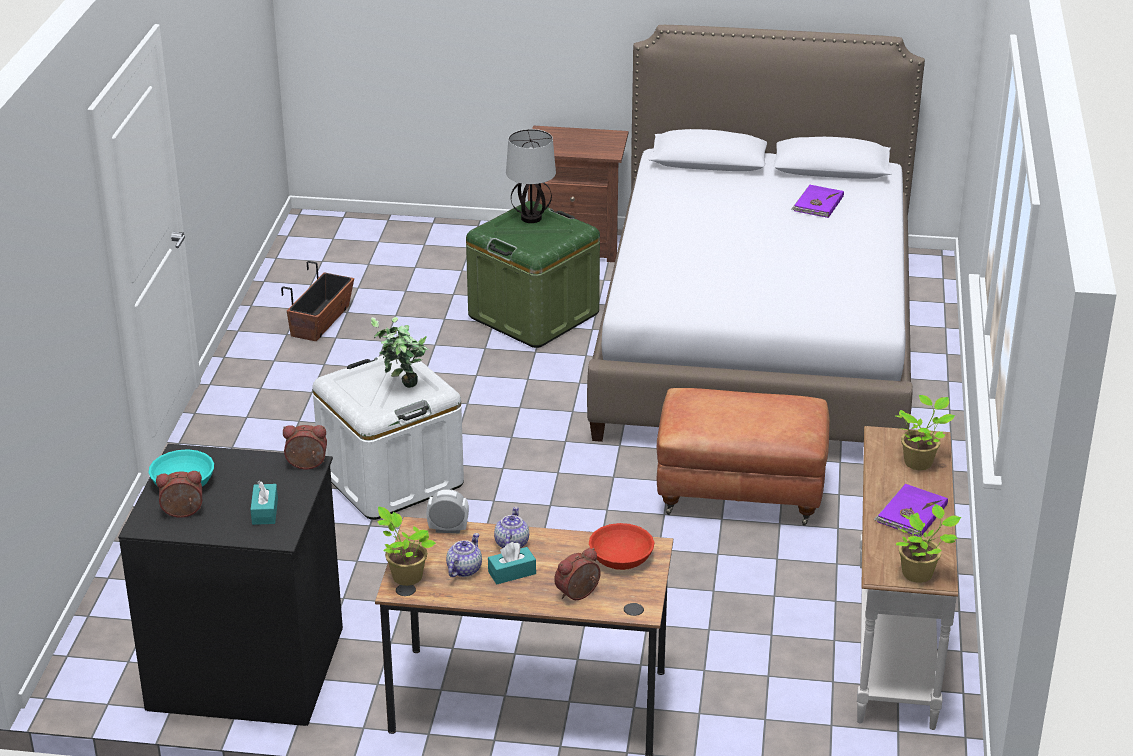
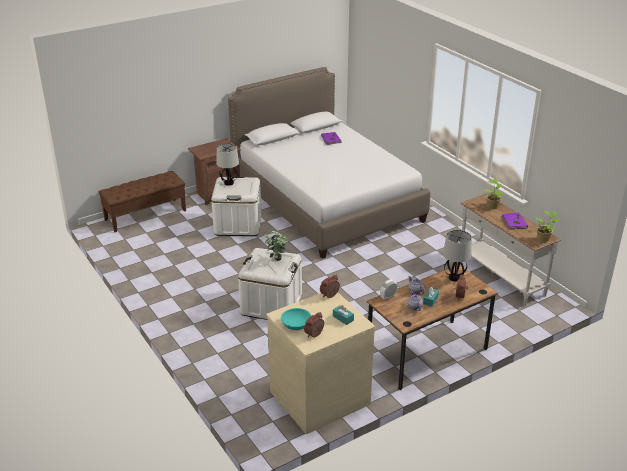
camera: 40 degrees left, 0 degrees up
(247, 666) = (319, 397): black dresser -> beige dresser
(321, 321) = (159, 261): planter -> none
(405, 576) = (400, 319): potted plant -> none
(408, 234) = (146, 215): none -> brown bench
(533, 315) = (238, 225): green storage box -> white storage box
(621, 557) = (454, 277): red bowl -> table lamp
(740, 493) = (393, 253): brown ottoman -> none

